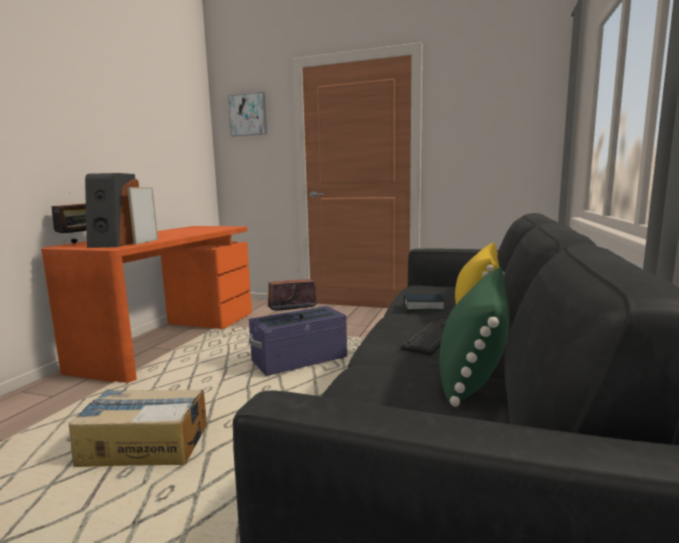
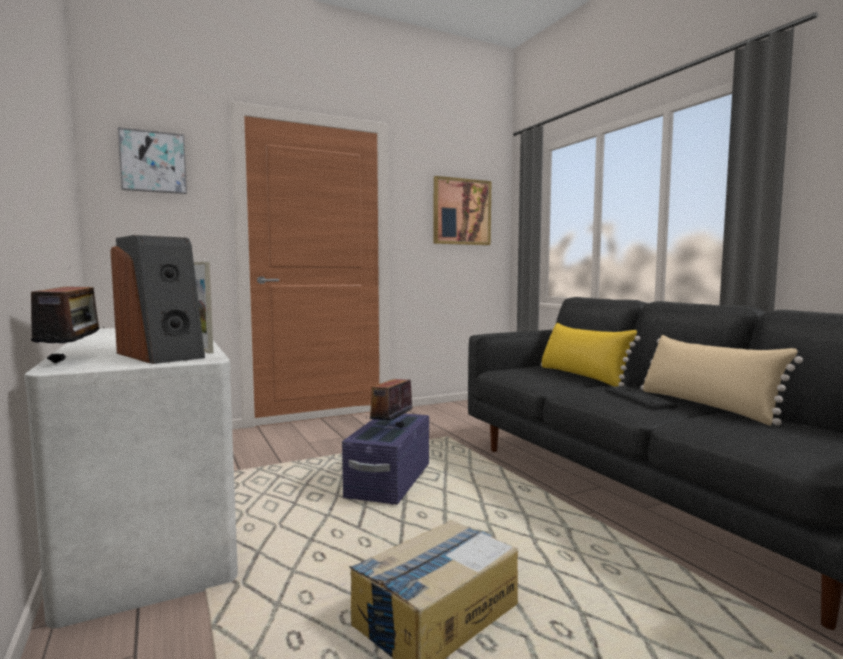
camera: 45 degrees left, 5 degrees down
(172, 338) = (149, 514): orange desk -> white desk
(423, 306) = (559, 383): book -> none
(474, 363) = (706, 406): green pillow -> beige pillow
(506, 118) = (461, 212): none -> picture

